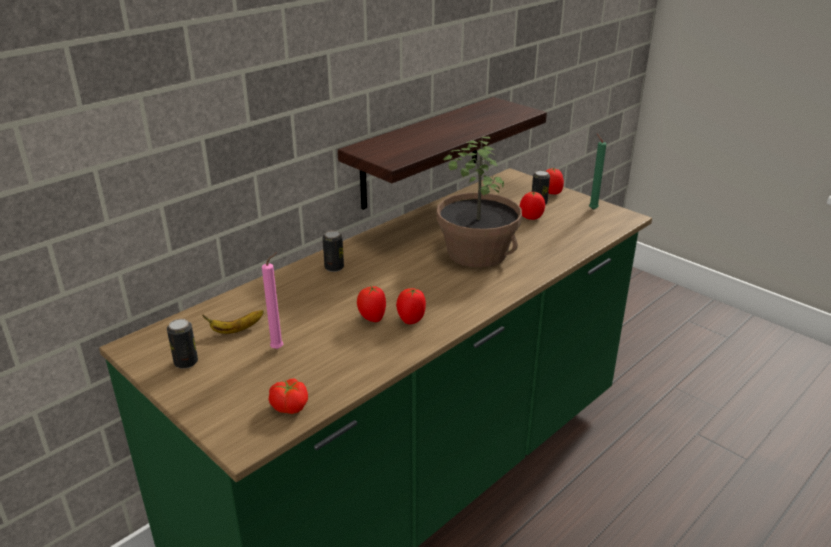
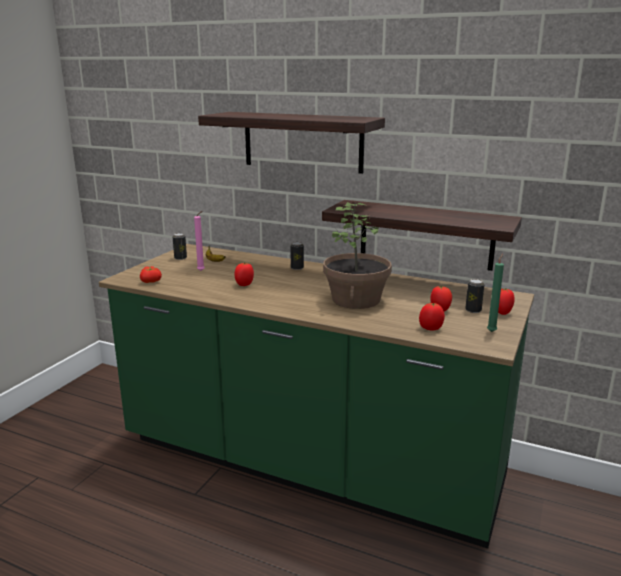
camera: 70 degrees right, 10 degrees down
(276, 86) = (302, 142): none -> shelf
(411, 320) = (249, 293): tomato -> tomato (431, 328)

